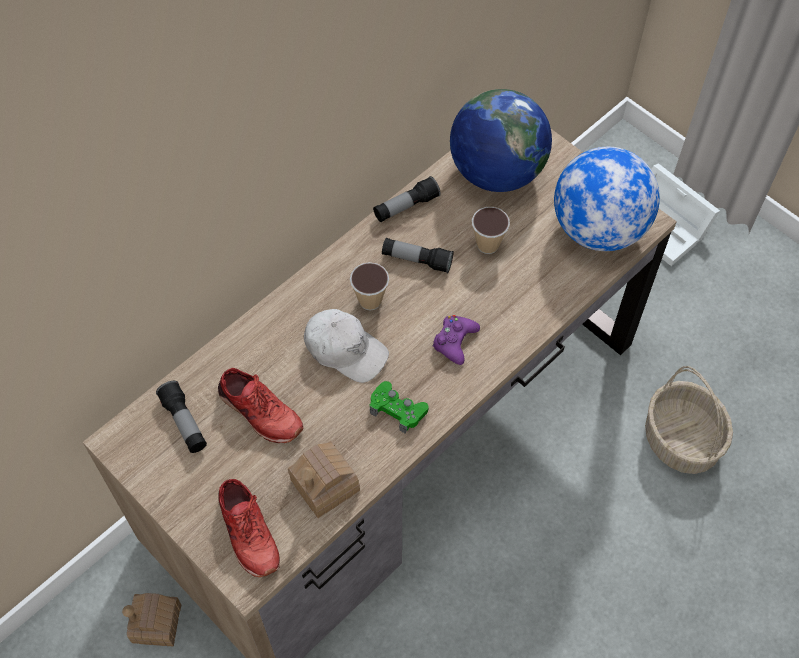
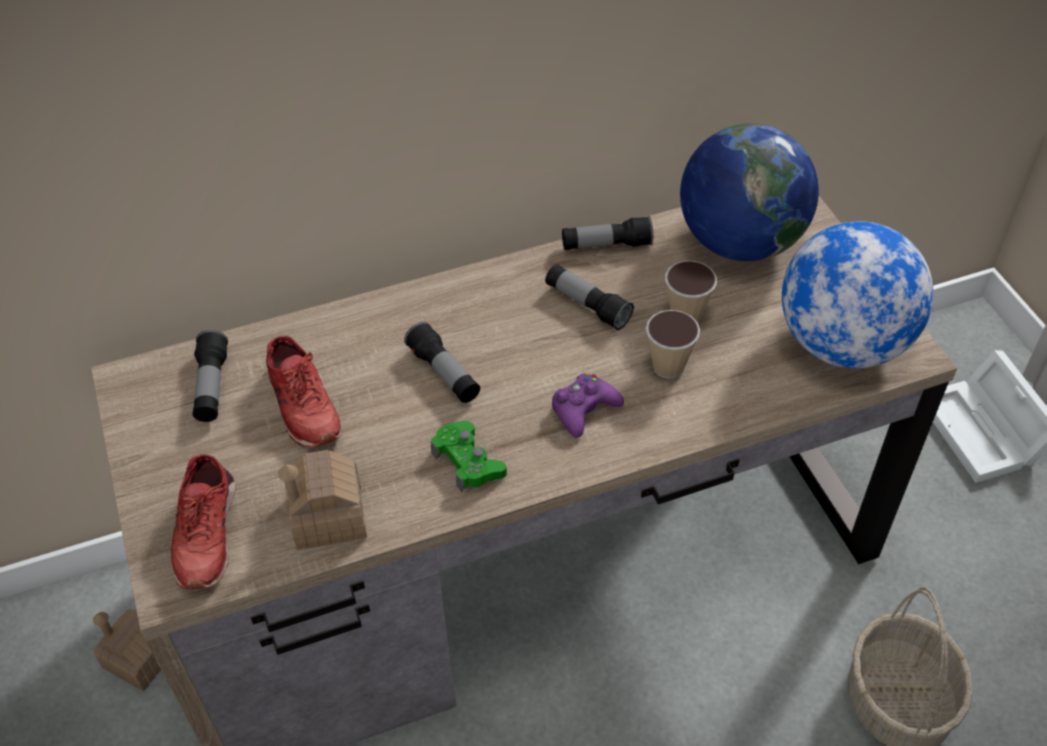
camera: 25 degrees right, 10 degrees down
(345, 350) = (444, 373): white cap -> flashlight
(370, 300) = (505, 330): cup -> cup (668, 367)

